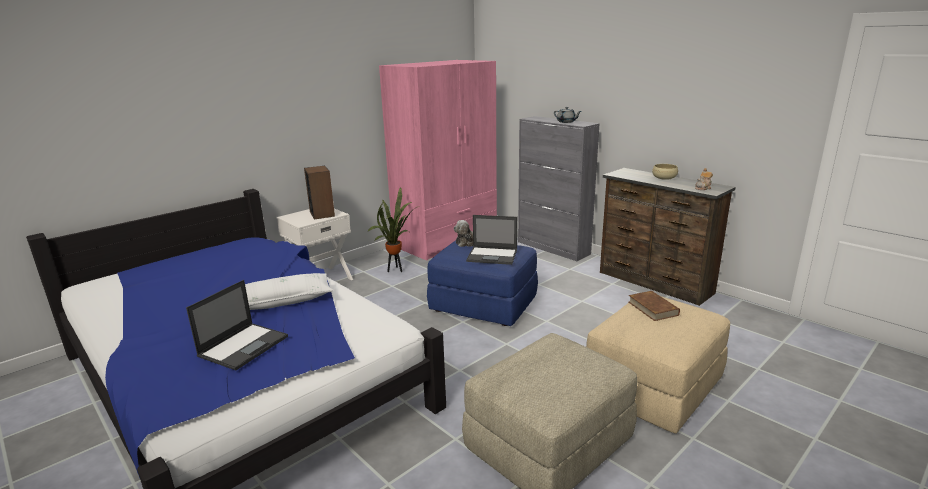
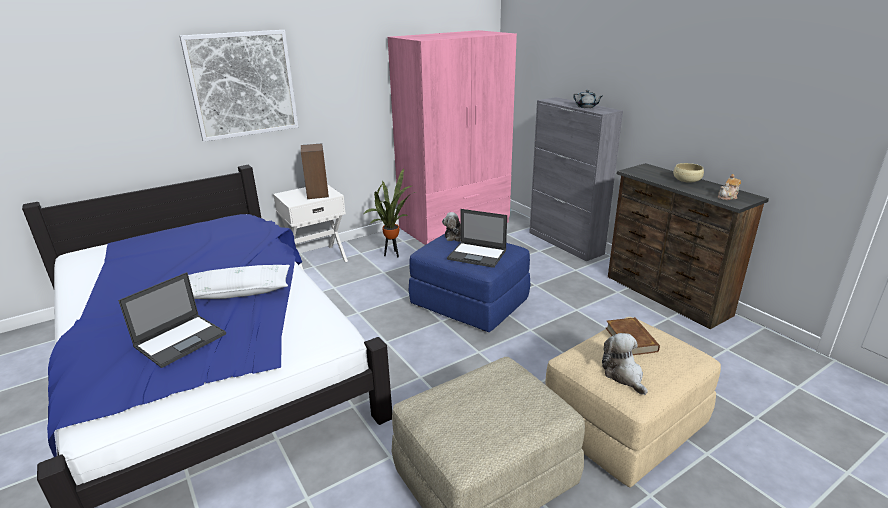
camera: 10 degrees right, 5 degrees up
(248, 111) = (243, 85): none -> picture
(657, 335) = (623, 375): none -> plush toy

